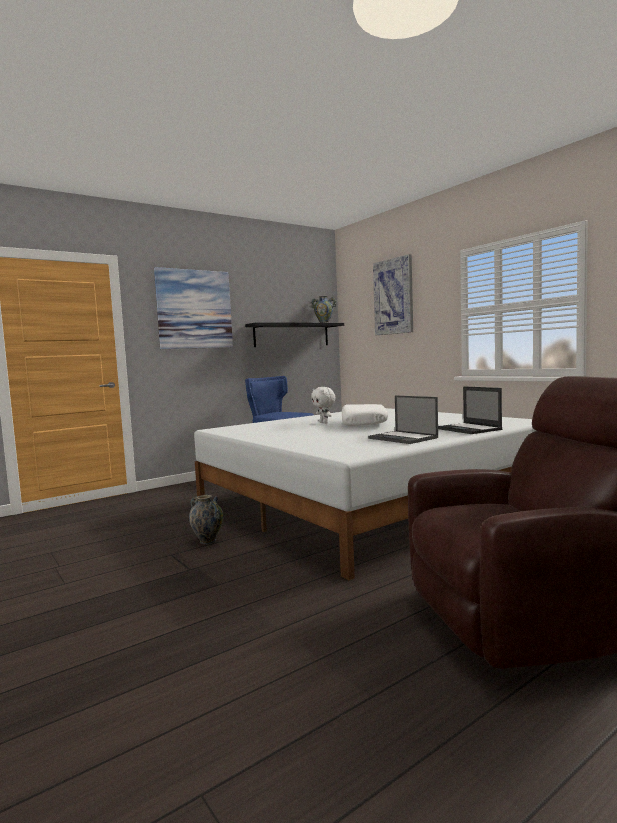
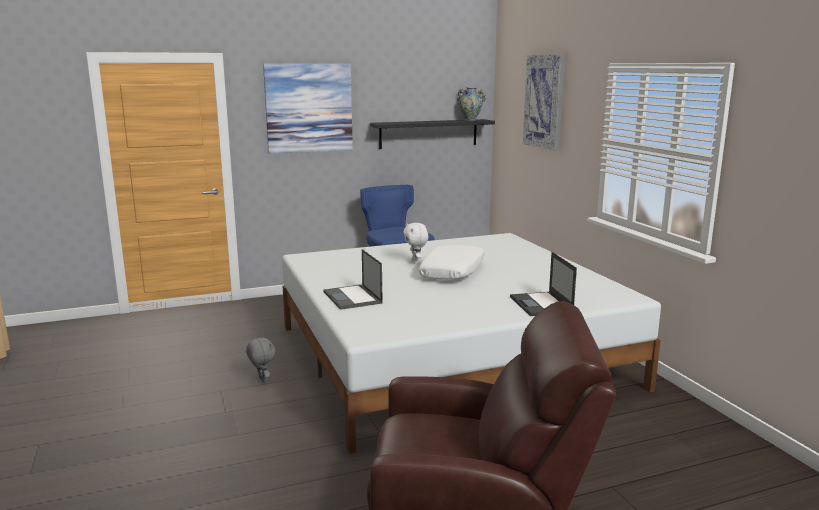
camera: 15 degrees right, 10 degrees up
(207, 541) = (262, 380): vase -> grey plush toy
(403, 438) = (454, 311): laptop -> laptop (353, 298)

